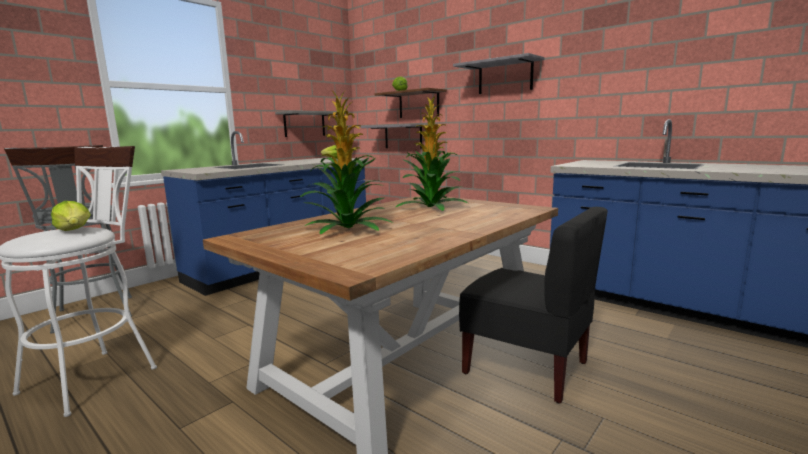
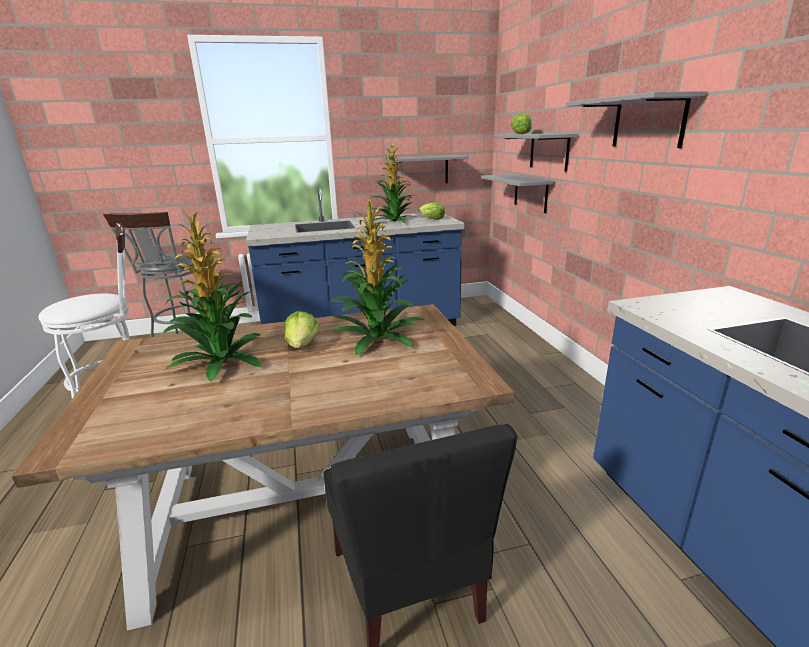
camera: 35 degrees right, 10 degrees up
(75, 230) = (92, 301): lettuce -> lettuce (302, 345)
(306, 161) = (394, 221): none -> potted plant
(419, 104) = (549, 151): brown shelf -> grey shelf

